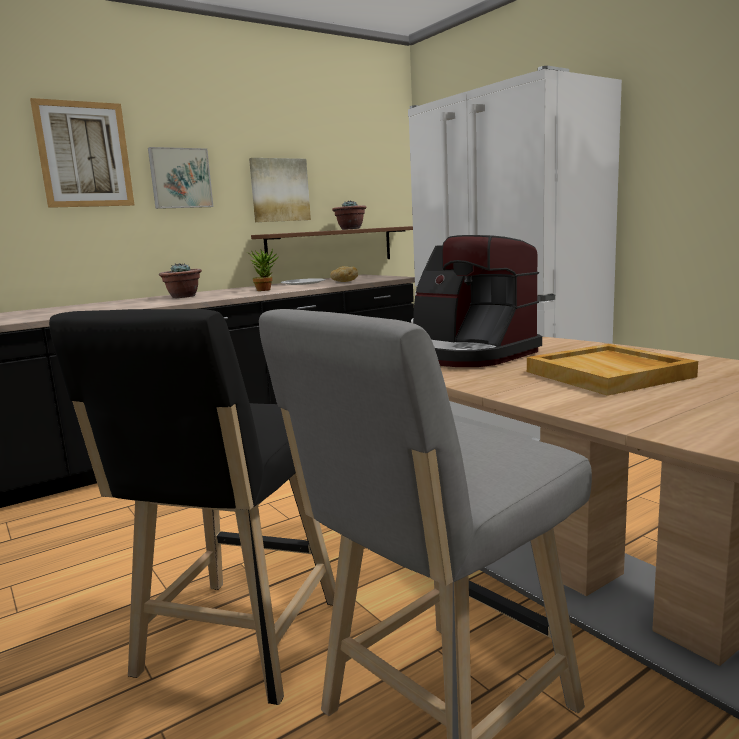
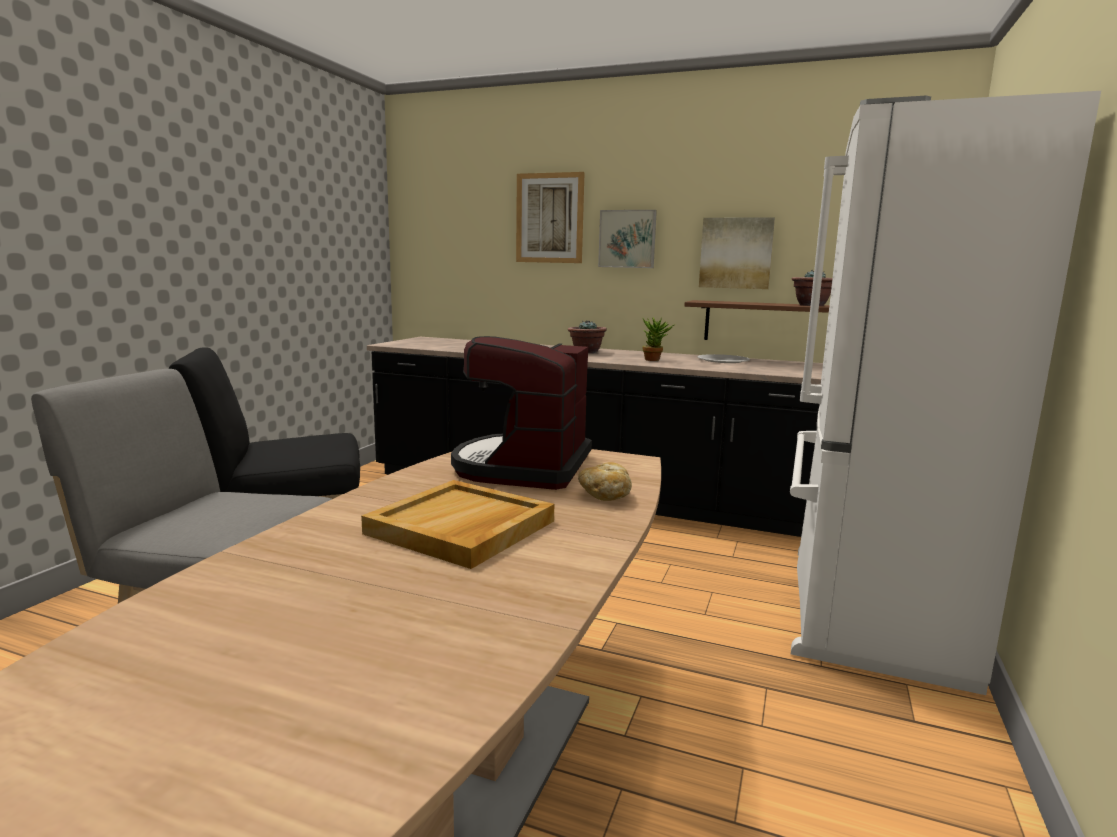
camera: 55 degrees right, 0 degrees up
(343, 281) = (753, 367): bread -> bread (605, 496)

